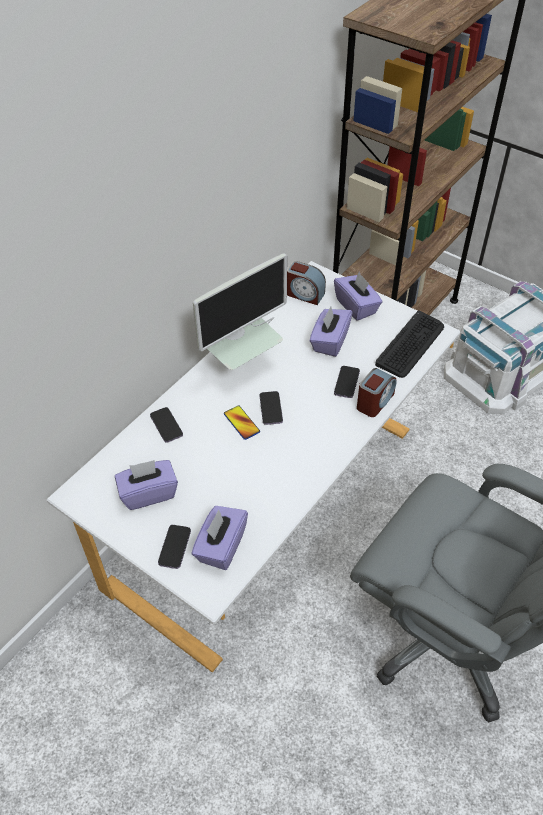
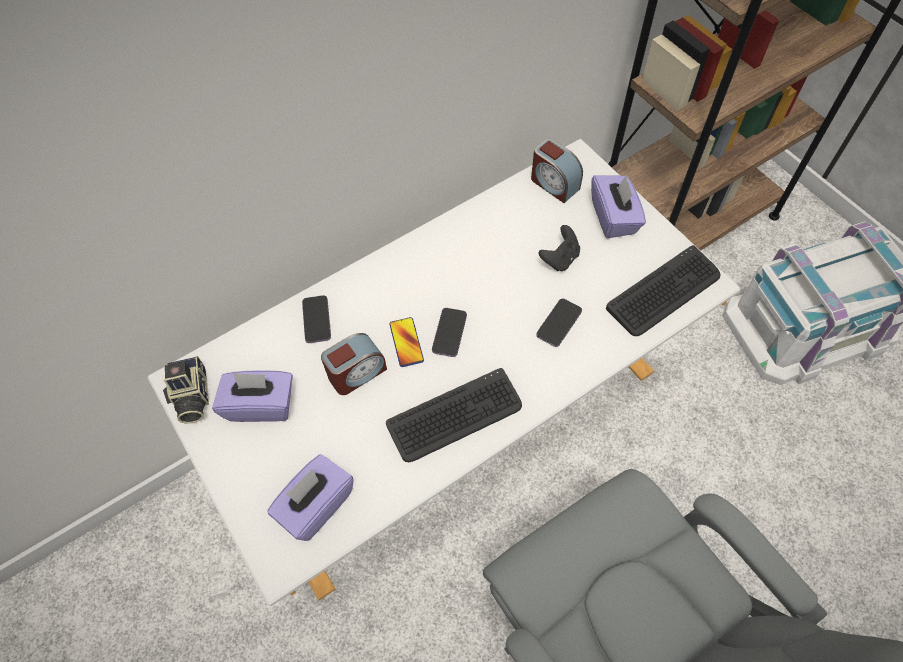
camera: 20 degrees right, 10 degrees up
(90, 503) = (191, 397): none -> camera
(174, 547) = (262, 488): phone -> none
(241, 363) = (438, 260): monitor -> none
(298, 461) = (455, 416): none -> keyboard
(329, 341) = (560, 259): purple tissue box -> black game controller
(375, 401) = (585, 360): alarm clock -> alarm clock (357, 373)

